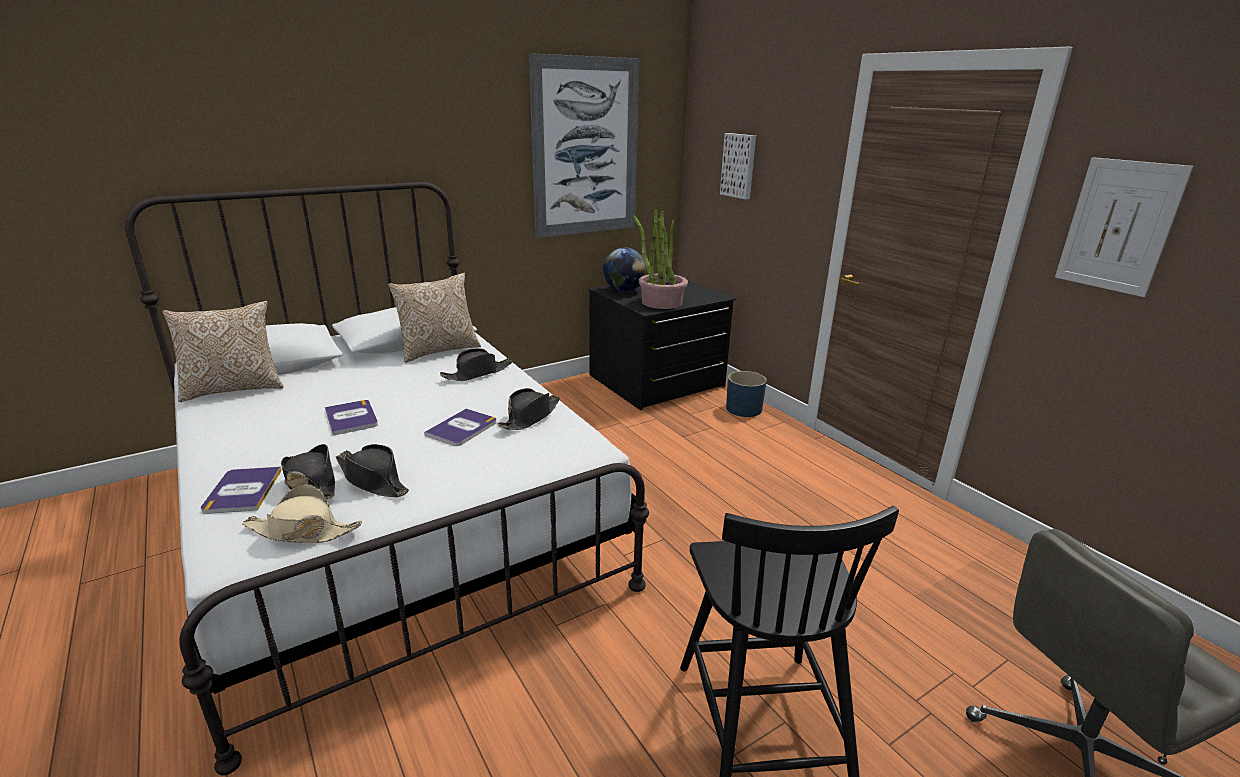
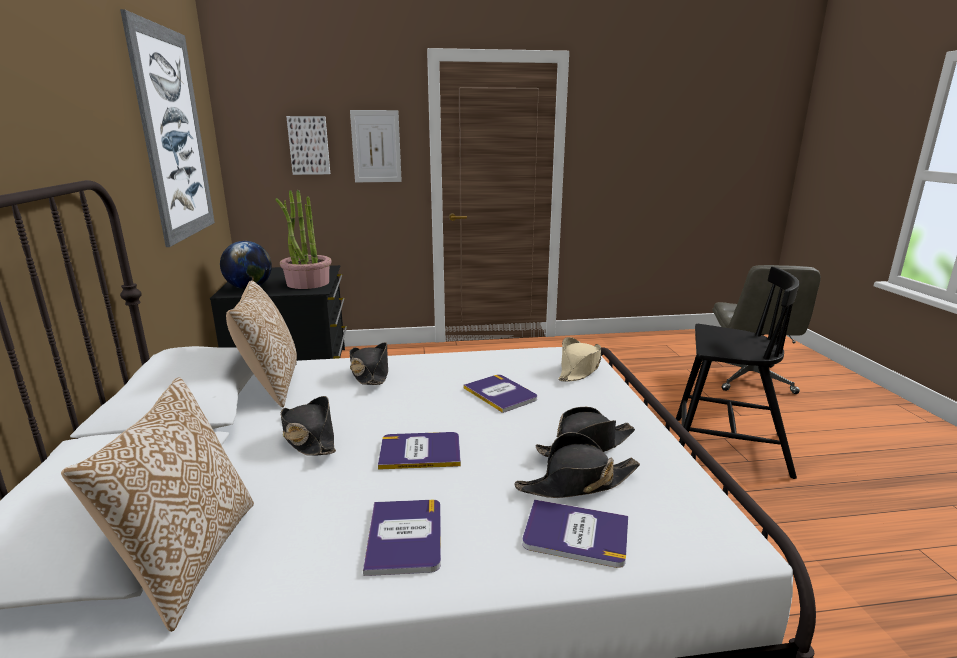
camera: 65 degrees left, 5 degrees down
(246, 435) = (405, 537): none -> book
(303, 531) = (679, 489): beige hat -> beige hat (579, 369)
(530, 417) = (500, 364): black hat -> black hat (309, 437)
(744, 409) = (389, 353): blue planter -> none
(1118, 226) = (611, 145): picture -> picture (376, 146)

